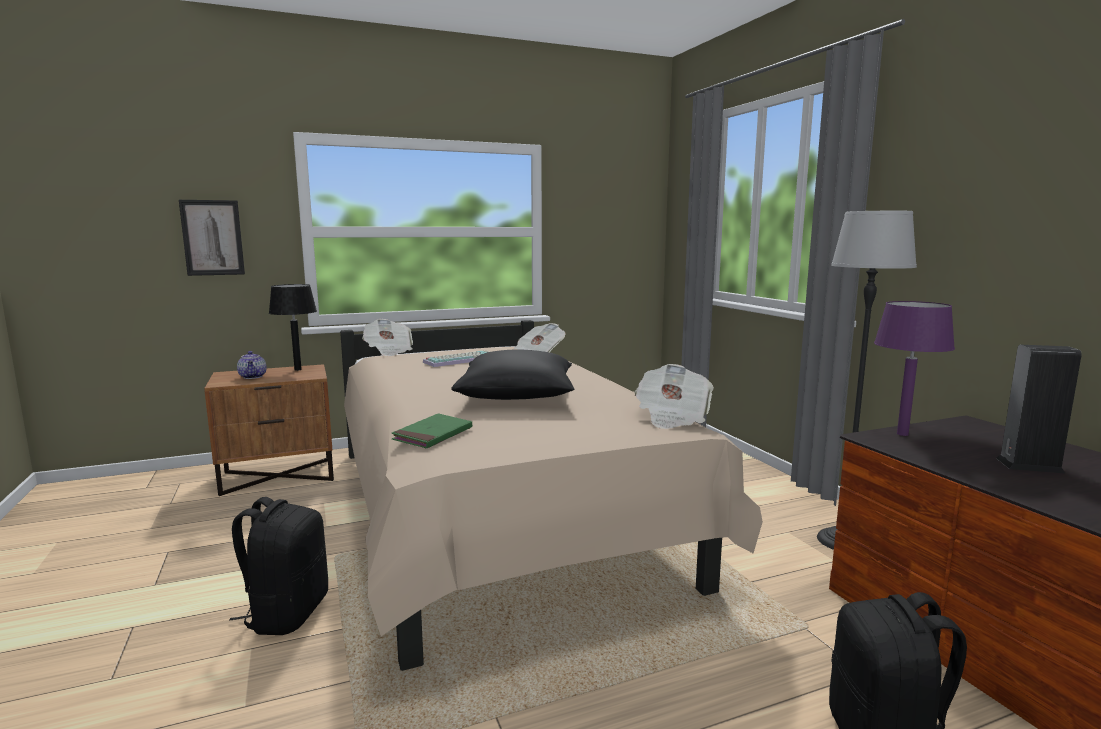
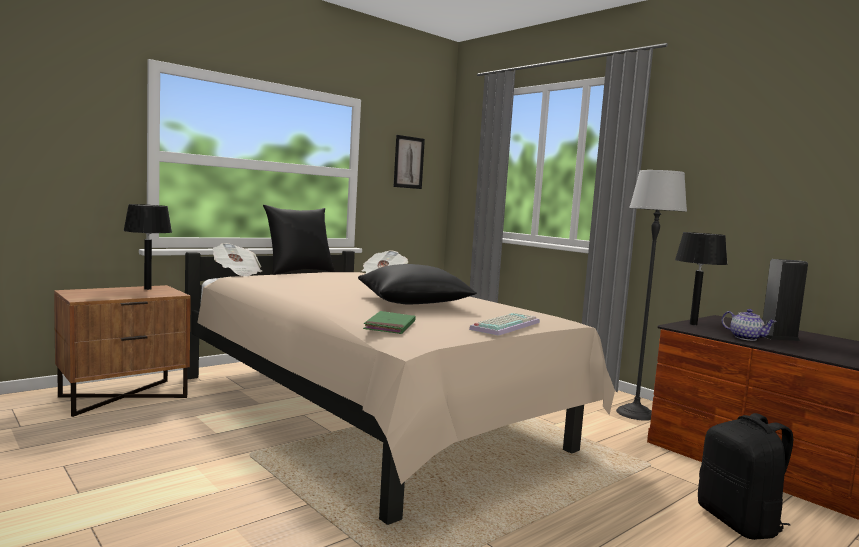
camera: 20 degrees left, 5 degrees down
(212, 237) = (58, 153): picture -> picture (408, 162)
(253, 377) = (109, 294): teapot -> teapot (746, 338)
(286, 613) = (244, 500): black backpack -> none
(461, 360) = (320, 280): keyboard -> keyboard (505, 325)
(465, 346) = (299, 272): none -> black pillow
(672, 417) = (548, 315): newspaper -> none
(903, 434) = (693, 324): purple table lamp -> black table lamp

